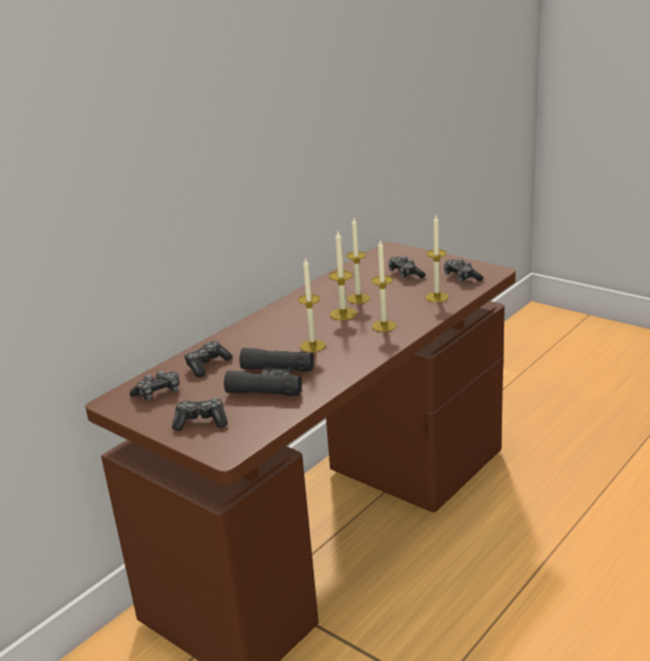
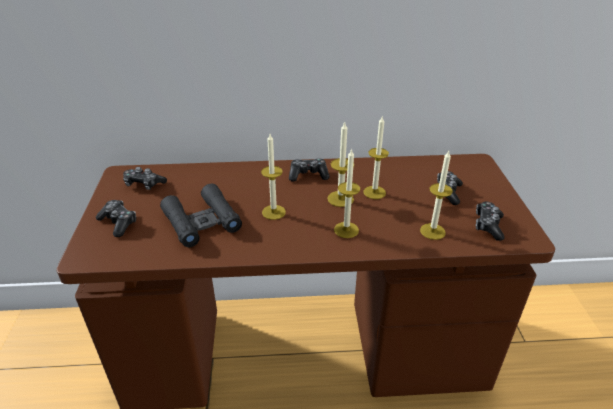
camera: 45 degrees right, 10 degrees up
(207, 365) = (199, 182): game controller -> game controller (308, 175)

